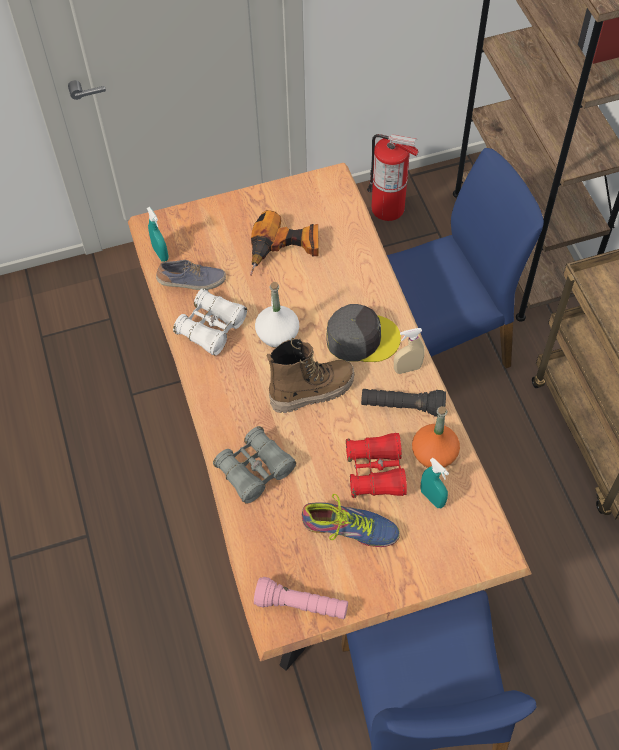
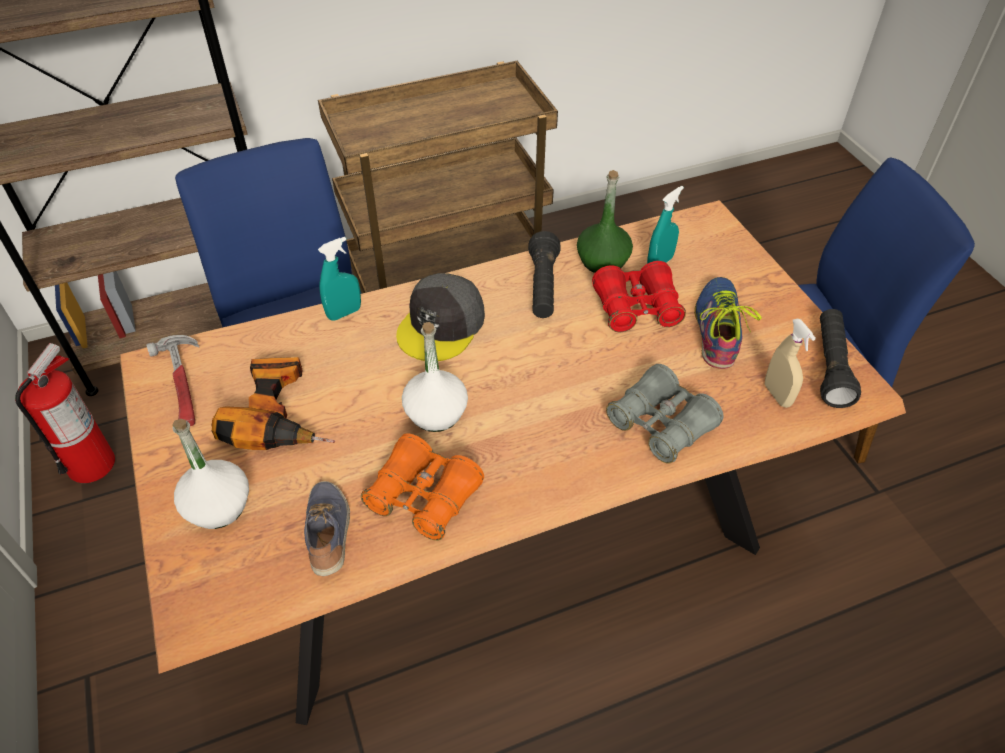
camera: 95 degrees left, 10 degrees down
(160, 253) = (260, 590): turquoise spray bottle -> turquoise spray bottle (344, 313)
(211, 328) = (424, 496): white binoculars -> orange binoculars
(218, 228) = (218, 506): none -> white bottle
(301, 605) = (830, 367): pink flashlight -> black flashlight
(312, 391) = (528, 371): boot -> none
(315, 197) = (183, 383): none -> hammer
(361, 338) = (442, 325): grey cap -> grey cap turned 150 degrees counterclockwise
(407, 369) = (488, 283): beige spray bottle -> beige spray bottle (777, 395)
(434, 454) = (603, 261): orange bottle -> green bottle

